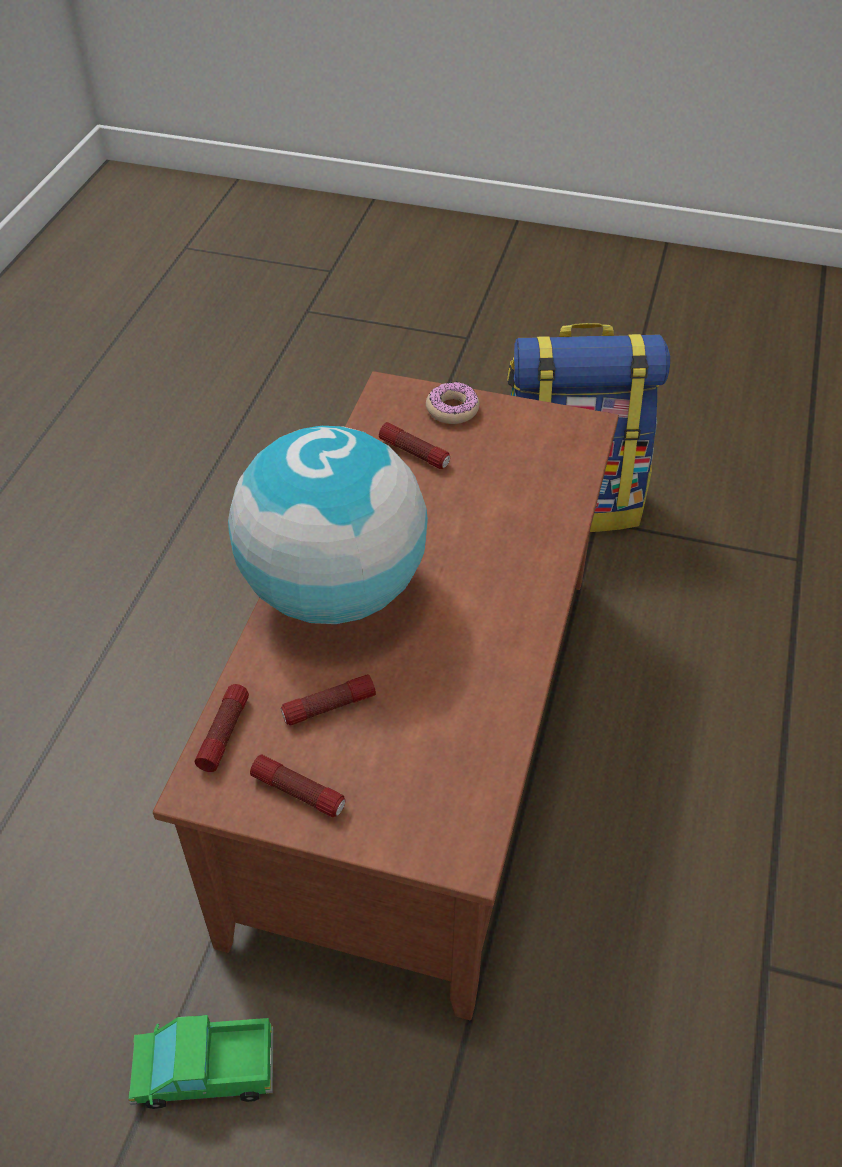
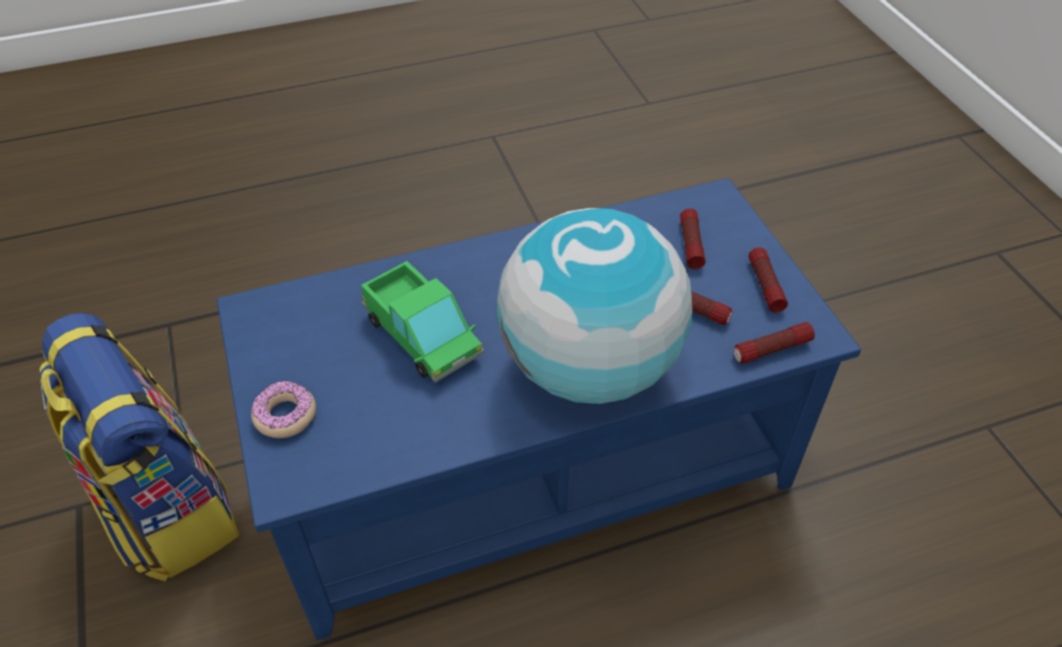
camera: 125 degrees left, 0 degrees up
(205, 1070) = (852, 438): toy truck -> toy truck (423, 336)
(414, 453) = (375, 409): flashlight -> flashlight (690, 244)
(425, 744) = (530, 464): brown coffee table -> blue coffee table

